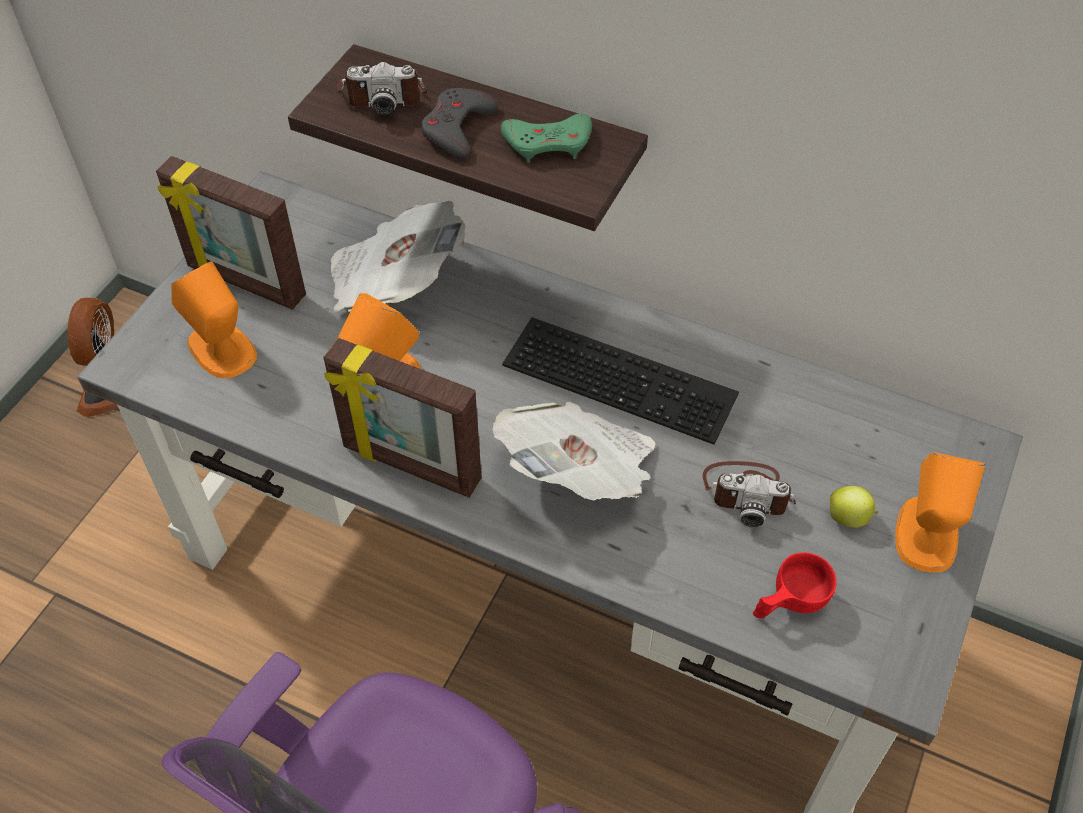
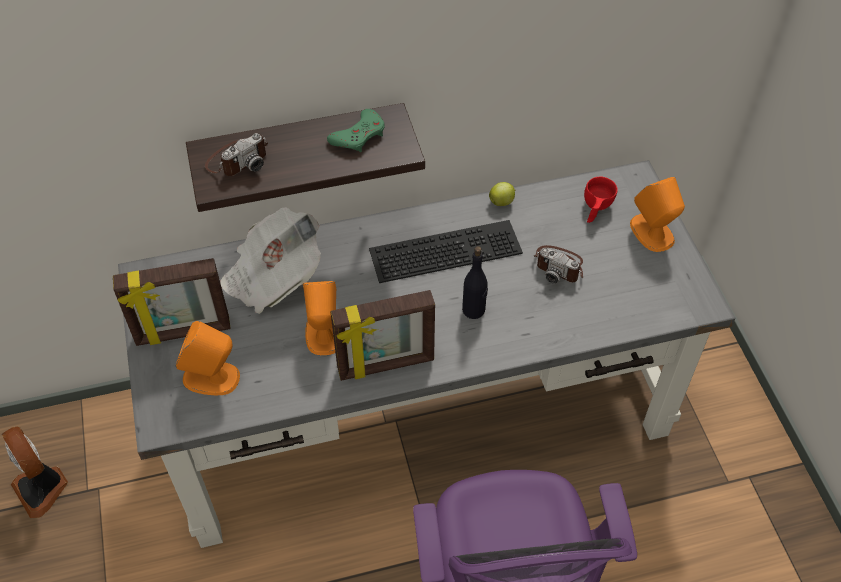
camera: 40 degrees left, 0 degrees up
(457, 128) = (302, 155): grey game controller -> none
(580, 472) = (474, 310): newspaper -> black bottle
(747, 492) = (559, 266): camera -> camera turned 60 degrees clockwise
(788, 603) = (625, 304): red cup -> red cup (595, 209)
(849, 517) = (613, 247): apple -> apple (502, 202)

